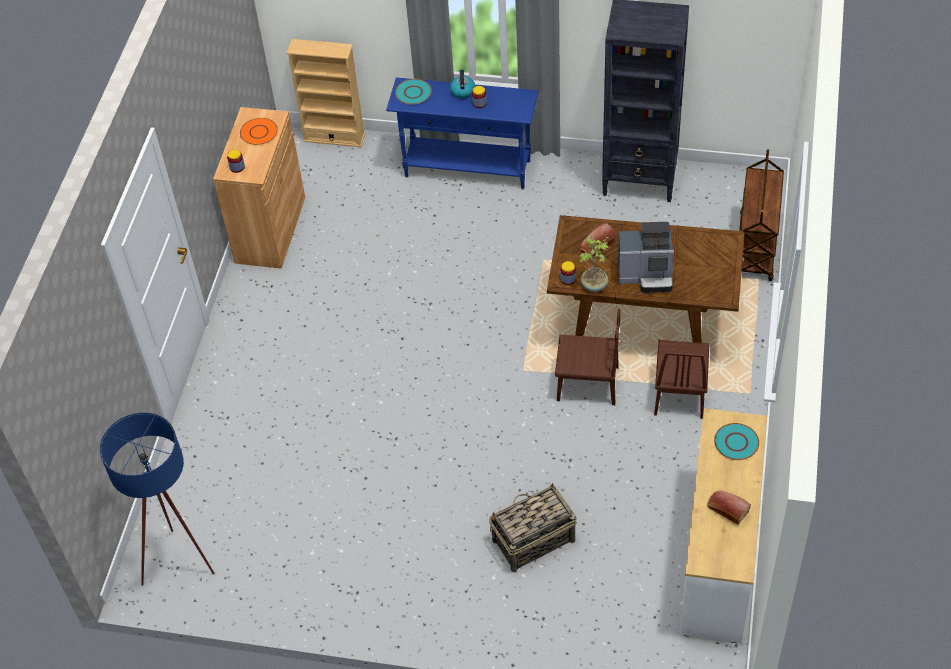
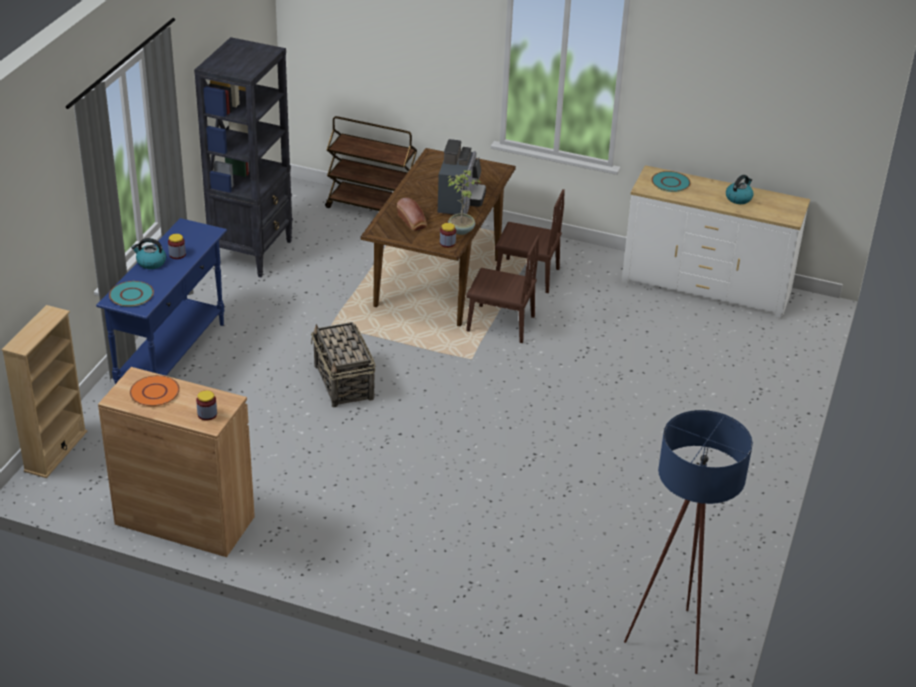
camera: 85 degrees left, 15 degrees down
(532, 541) = (676, 382): basket -> basket (344, 383)
(587, 384) = (500, 324): brown chair -> brown chair turned 90 degrees clockwise
(726, 509) = (738, 198): bread -> kettle

